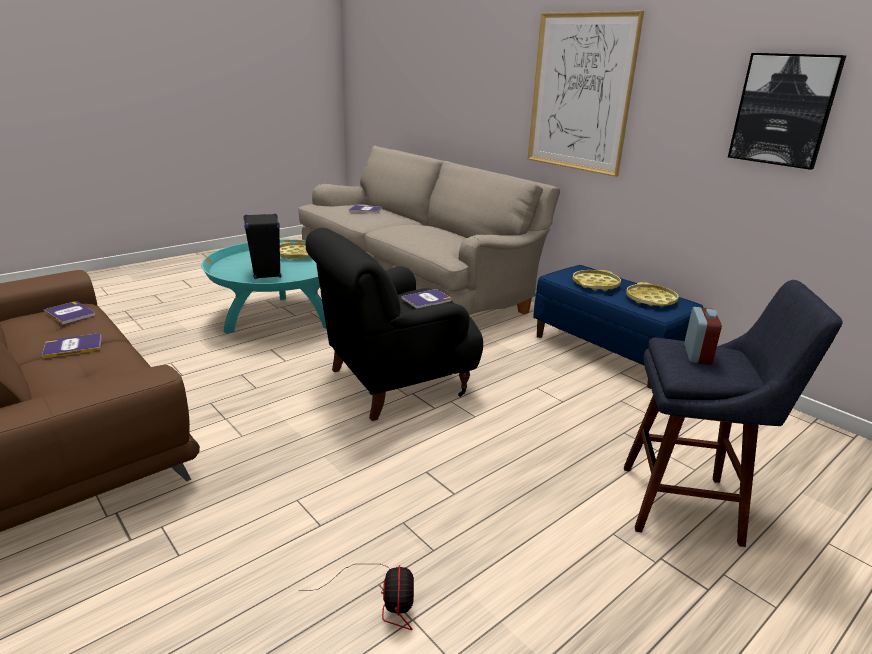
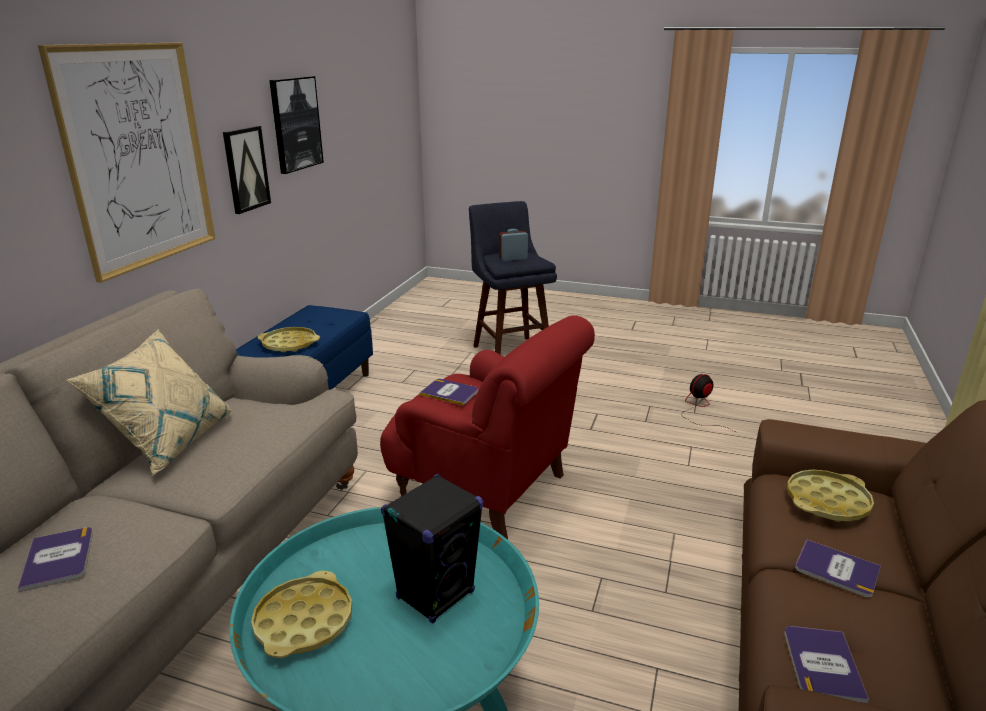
camera: 120 degrees left, 0 degrees up
(394, 383) = (487, 490): black armchair -> red armchair
(437, 227) = (169, 441): none -> beige pillow
(650, 299) = (315, 320): yellow tray -> yellow tray (827, 502)
(680, 135) = (246, 169): none -> picture

